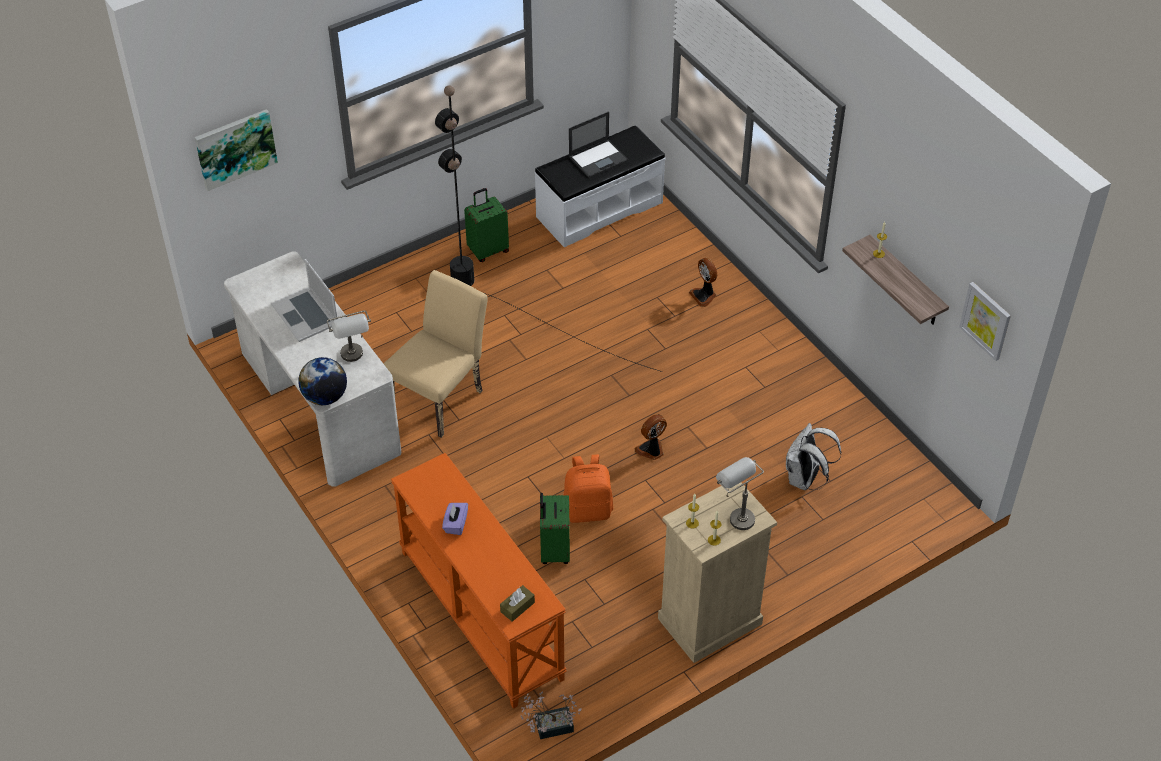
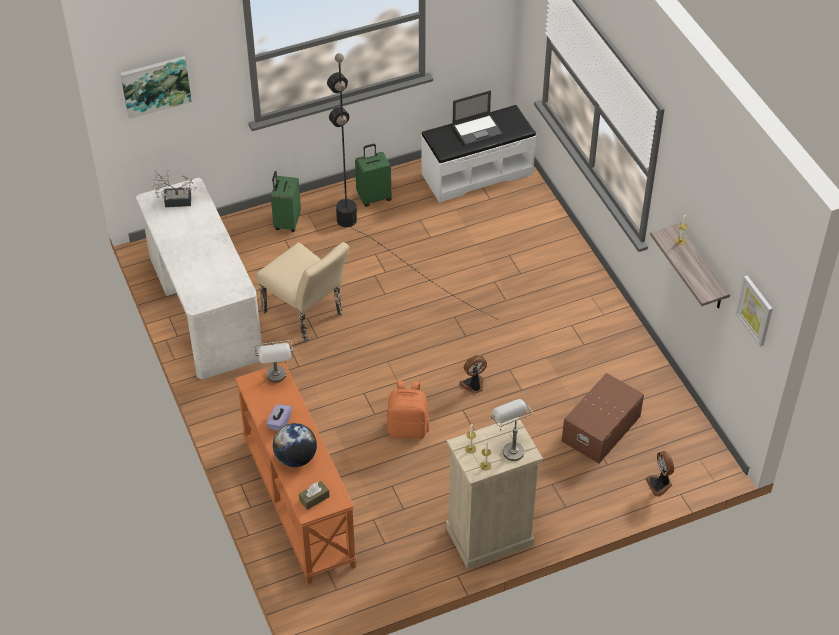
camera: 10 degrees right, 0 degrees up
(305, 314) = (196, 231): laptop -> none
(325, 397) = (197, 302): globe -> globe (295, 458)
(354, 358) = (228, 274): grey table lamp -> grey table lamp (277, 380)
(441, 396) = (307, 316): beige chair -> beige chair turned 90 degrees clockwise
(549, 726) = (334, 604): potted plant -> potted plant (174, 200)
(553, 550) = (371, 458): green suitcase -> green suitcase (286, 222)
(704, 295) = (550, 259): fan -> fan (660, 484)
(805, 479) = (600, 428): white backpack -> brown storage box

